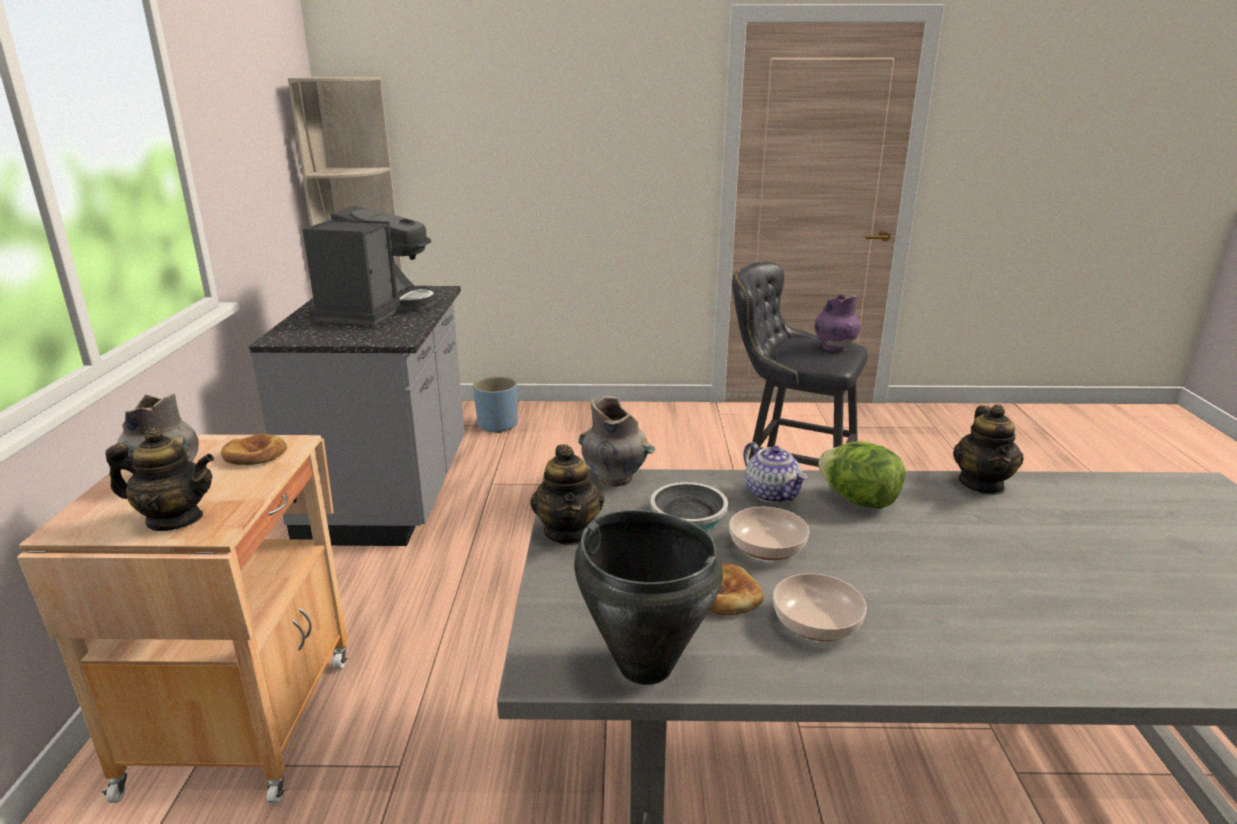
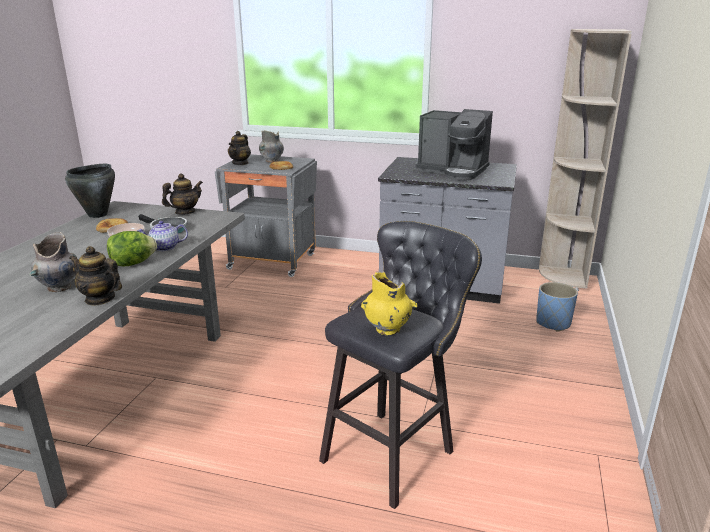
camera: 105 degrees right, 0 degrees up
(244, 720) = (274, 262): brown cart -> grey cart
(569, 532) = (185, 212): teapot -> teapot turned 135 degrees clockwise
(616, 479) = (218, 222): grey vase -> grey vase (59, 288)
(816, 622) = (75, 238): bowl -> none
(834, 348) = (388, 329): purple vase -> yellow vase

